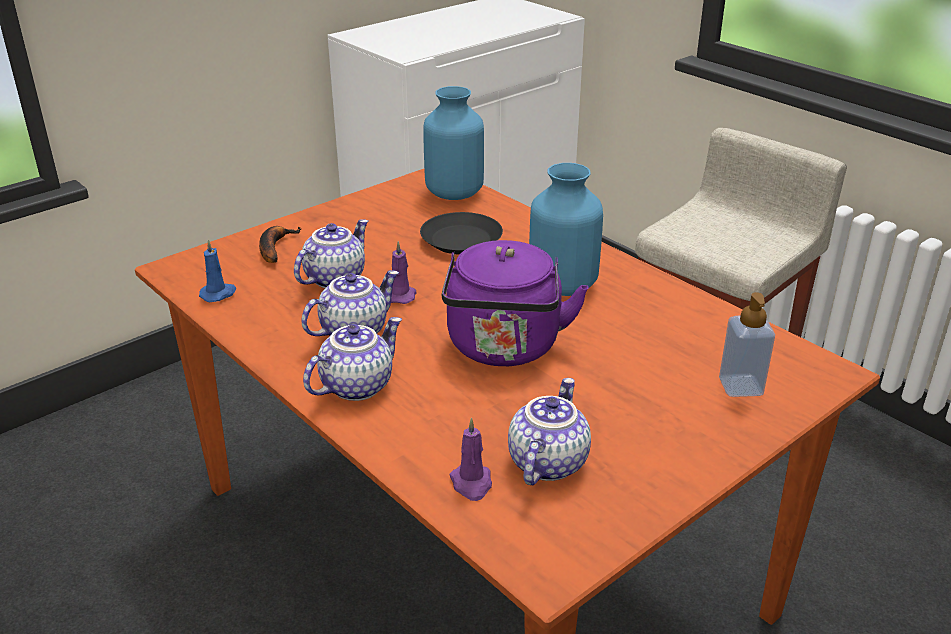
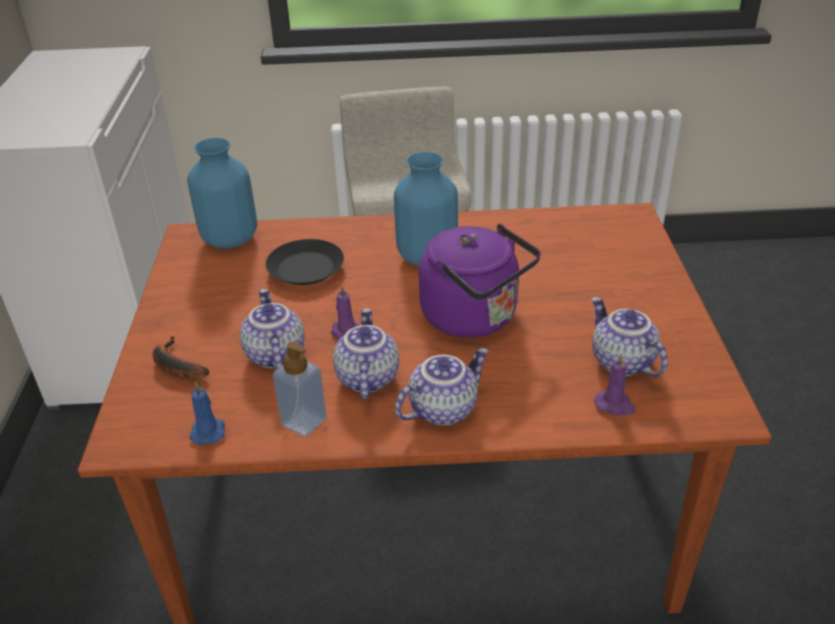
camera: 50 degrees left, 5 degrees up
(356, 385) = (442, 408): teapot -> teapot turned 60 degrees clockwise
(740, 386) = (616, 250): soap dispenser -> soap dispenser (304, 421)

